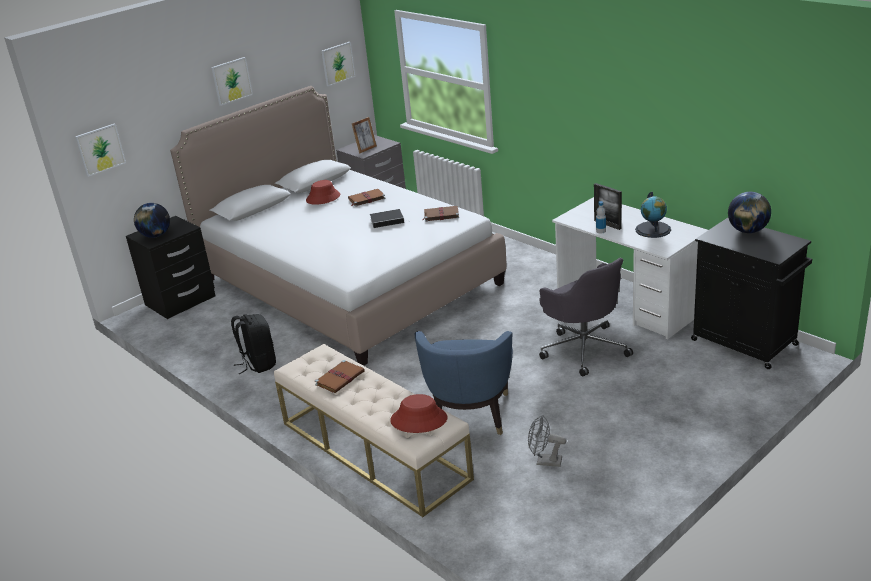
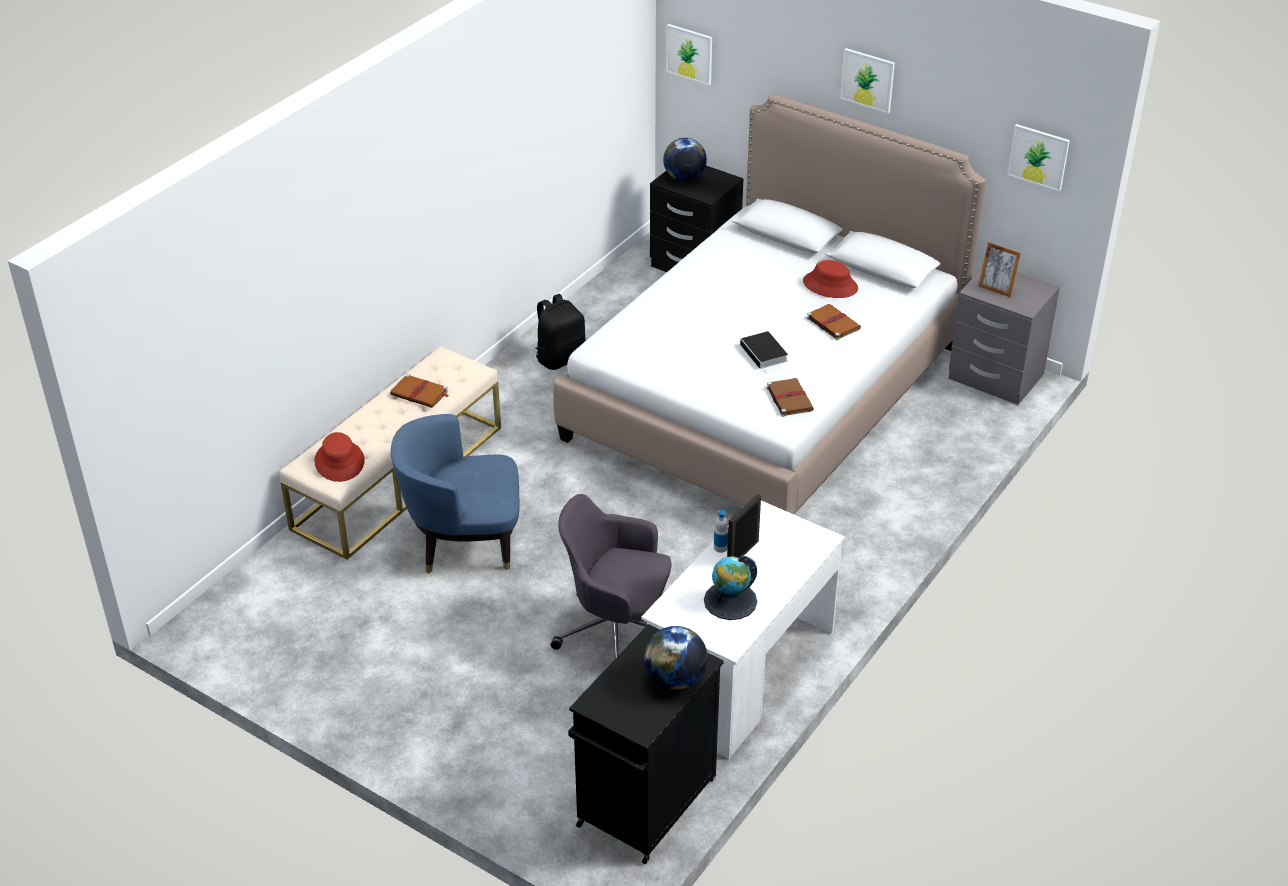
camera: 75 degrees right, 10 degrees up
(544, 461) = (376, 613): grey fan -> none
(584, 348) = (616, 632): grey office chair -> grey office chair turned 60 degrees clockwise

